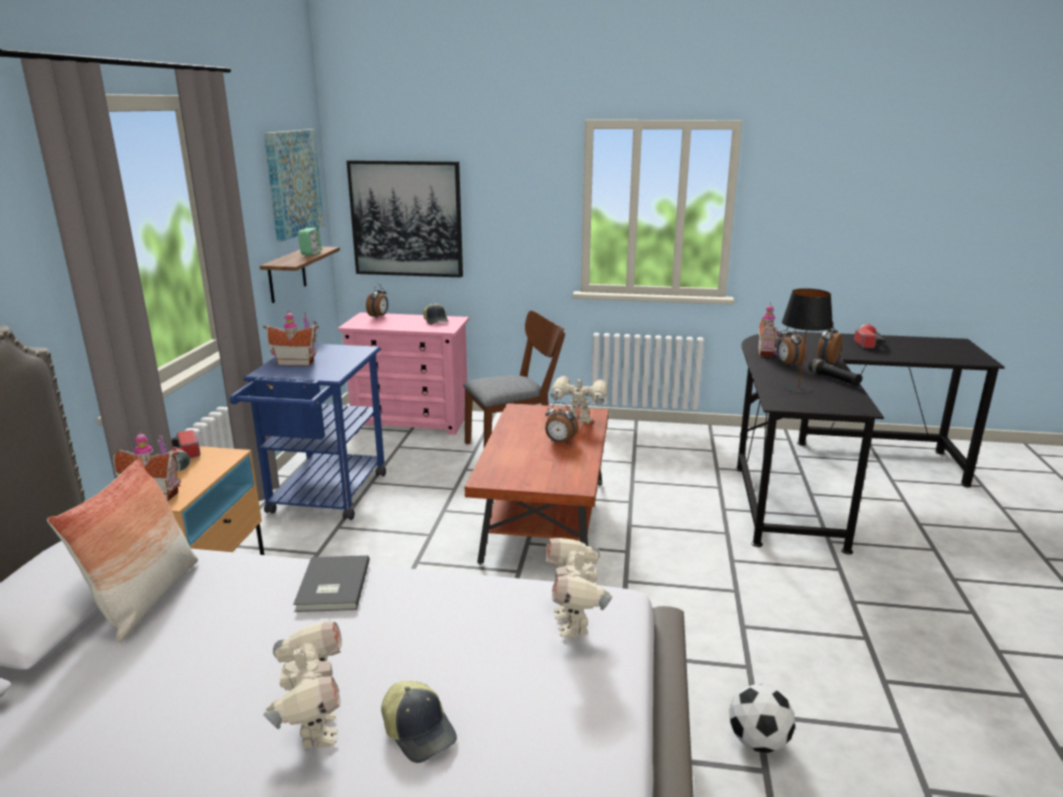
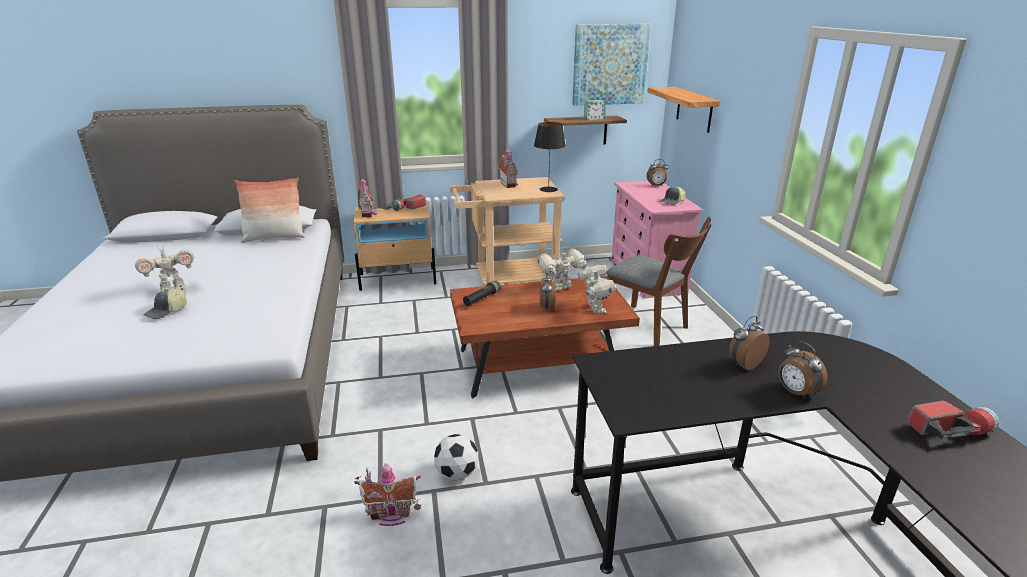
camera: 70 degrees right, 5 degrees up
(324, 498) = (508, 281): blue cart -> beige cart
(331, 586) = (285, 268): grey book -> none
(406, 219) = (694, 109): picture -> shelf
(574, 624) = (248, 334): toy robot -> toy robot (561, 289)
(758, 741) = (295, 509): football -> football (457, 473)
(768, 352) = (778, 349): toy house -> toy house (391, 515)
(798, 389) = (659, 373): black table lamp -> black table lamp (548, 189)
(826, 361) = (795, 392): alarm clock -> alarm clock turned 135 degrees counterclockwise
(833, 379) = (722, 398): black flashlight -> black flashlight (482, 299)

